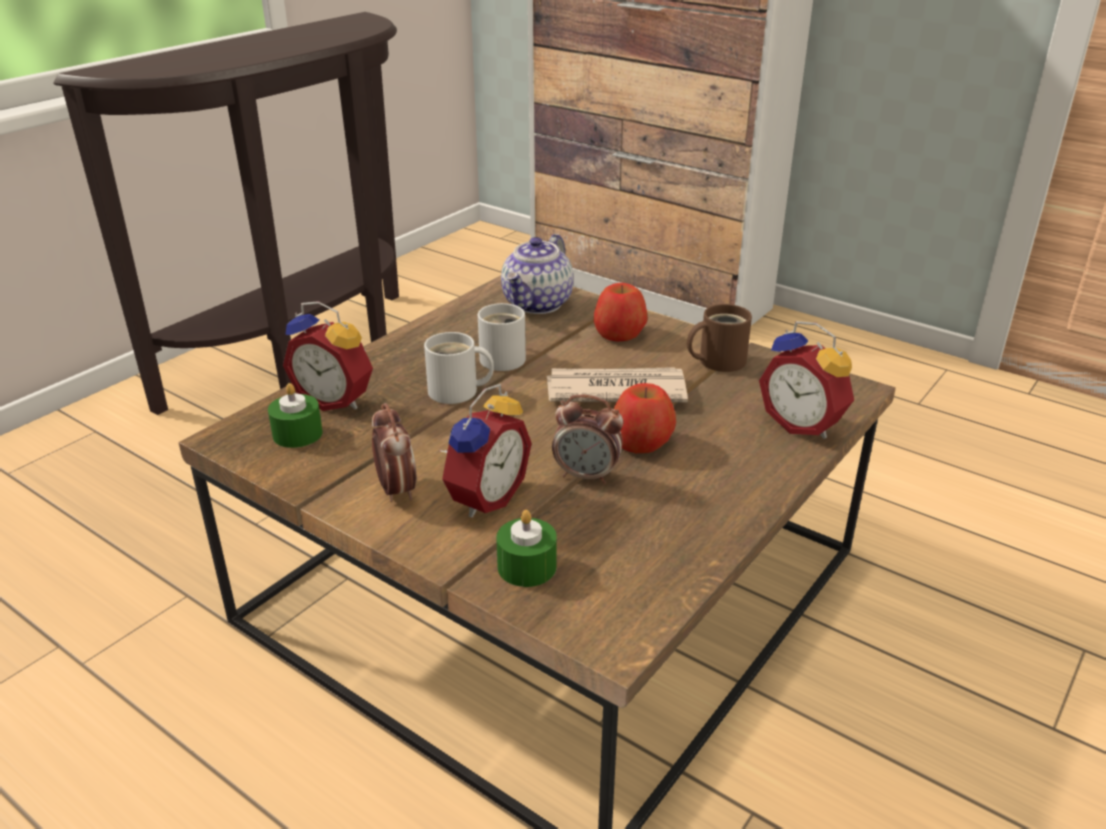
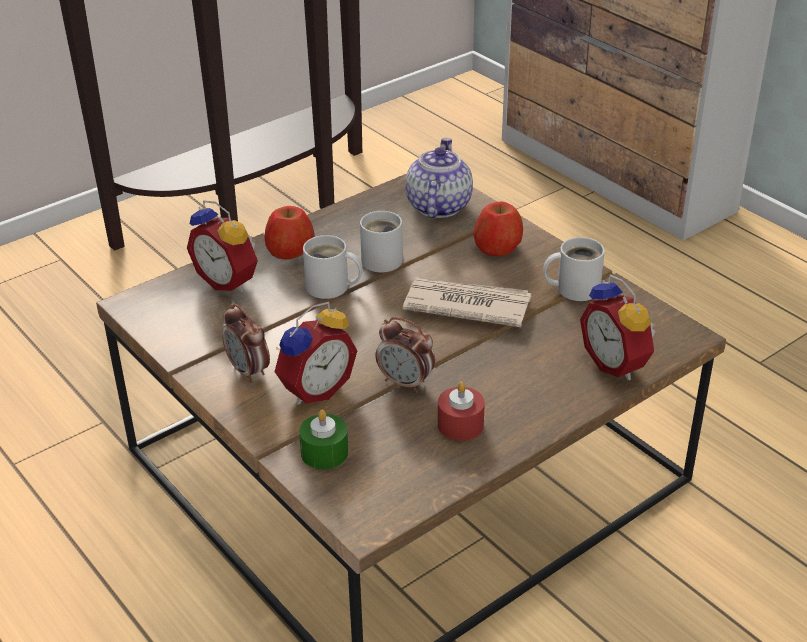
camera: 15 degrees right, 5 degrees up
(297, 434) = (188, 308): green candle -> none
(396, 490) = (249, 371): alarm clock -> alarm clock turned 150 degrees clockwise
(538, 304) = (437, 206): teapot -> teapot turned 150 degrees clockwise
(641, 442) = (466, 359): apple -> apple (290, 251)
(671, 510) = (460, 424): none -> red candle
(717, 360) = (573, 288): brown mug -> white mug

